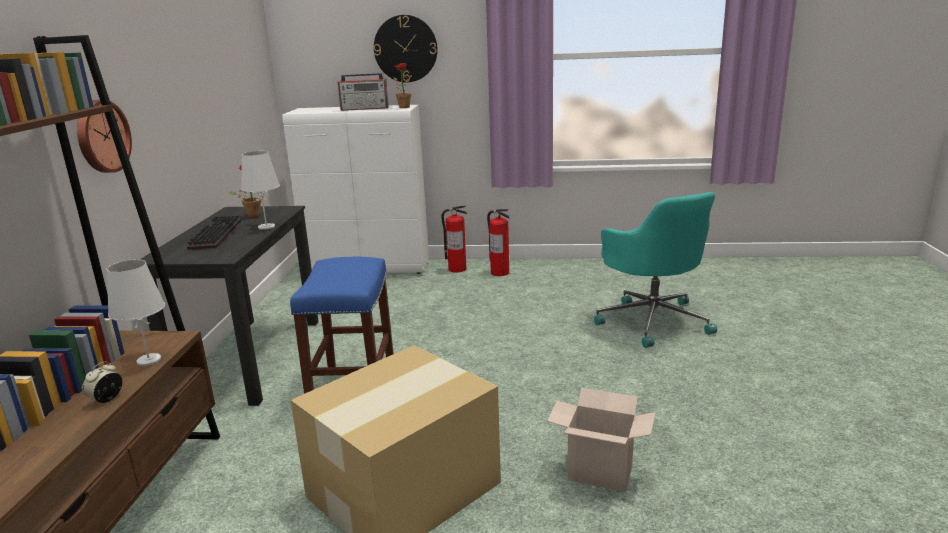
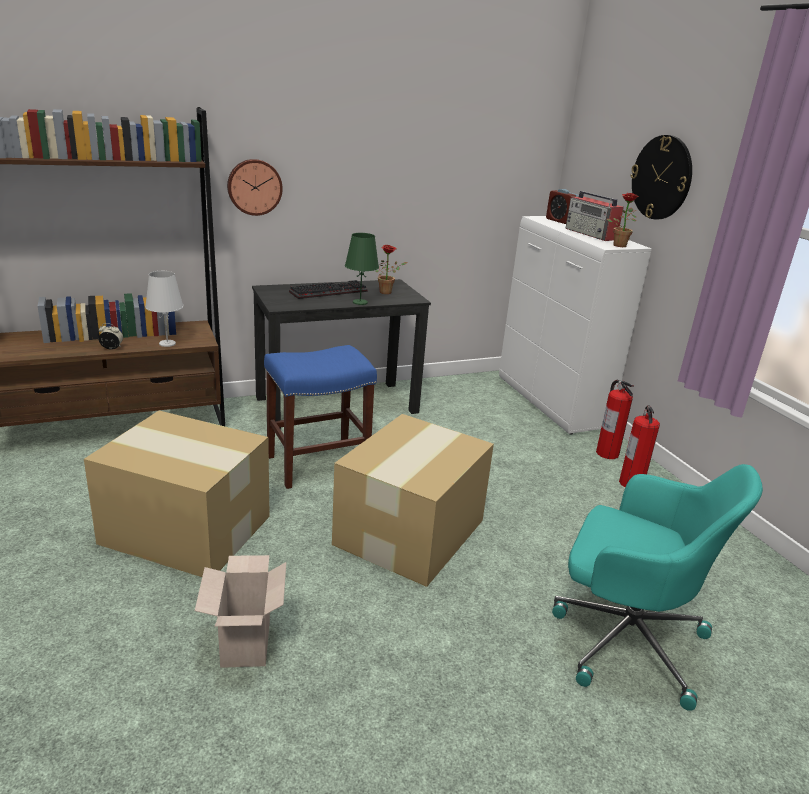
camera: 60 degrees right, 5 degrees up
(266, 227) = (360, 302): white table lamp -> green table lamp
(315, 109) = (560, 221): none -> alarm clock
(497, 365) = (411, 531): none -> cardboard box
(652, 320) = (624, 638): turquoise office chair -> turquoise office chair turned 105 degrees counterclockwise

